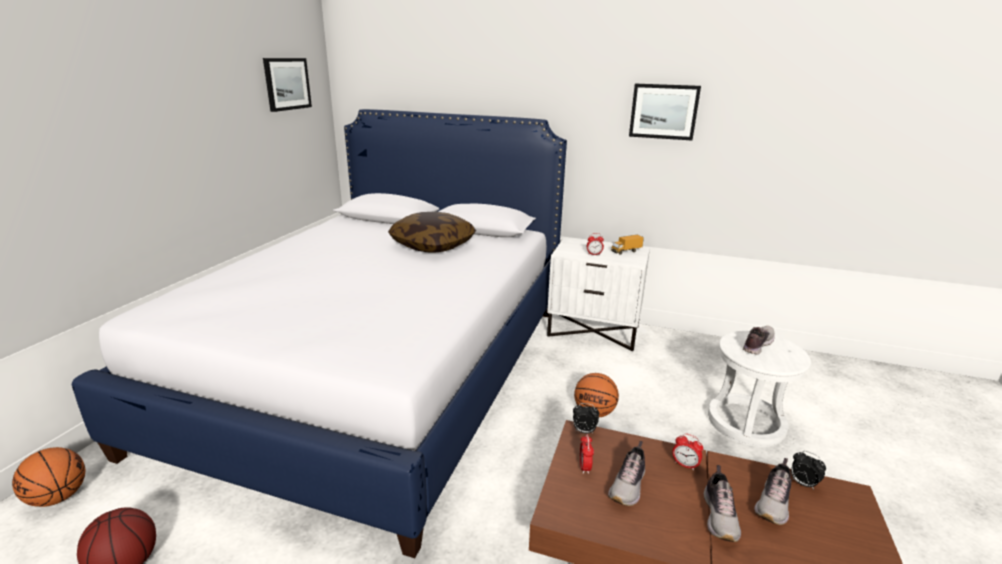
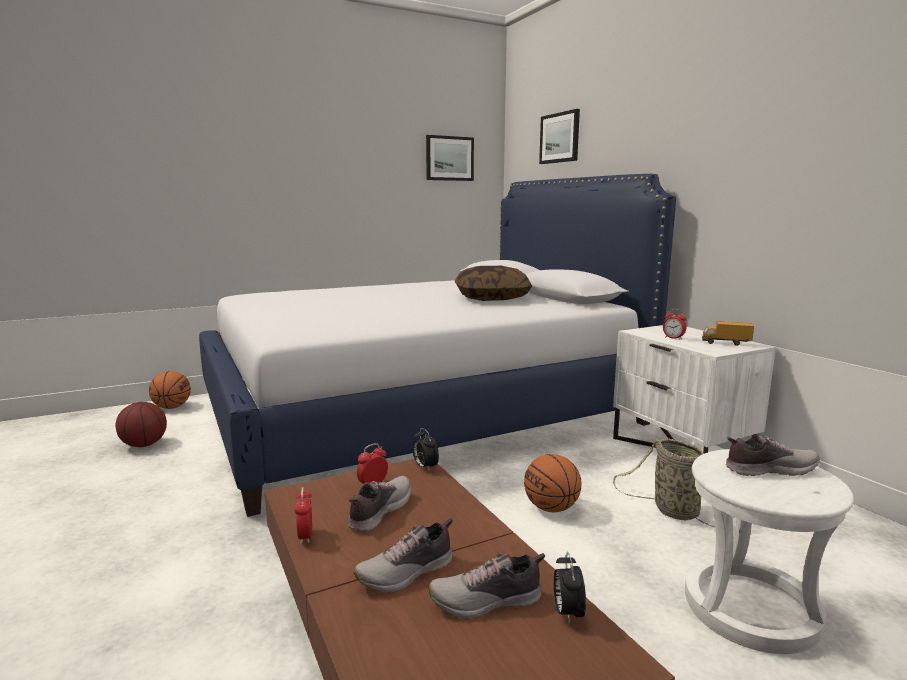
camera: 45 degrees right, 10 degrees down
(628, 485) = (379, 511): shoe -> shoe turned 135 degrees clockwise
(646, 379) = (672, 511): none -> basket
(663, 111) = (799, 147): picture -> picture (560, 138)
(685, 465) = (463, 528): alarm clock -> alarm clock (305, 536)

